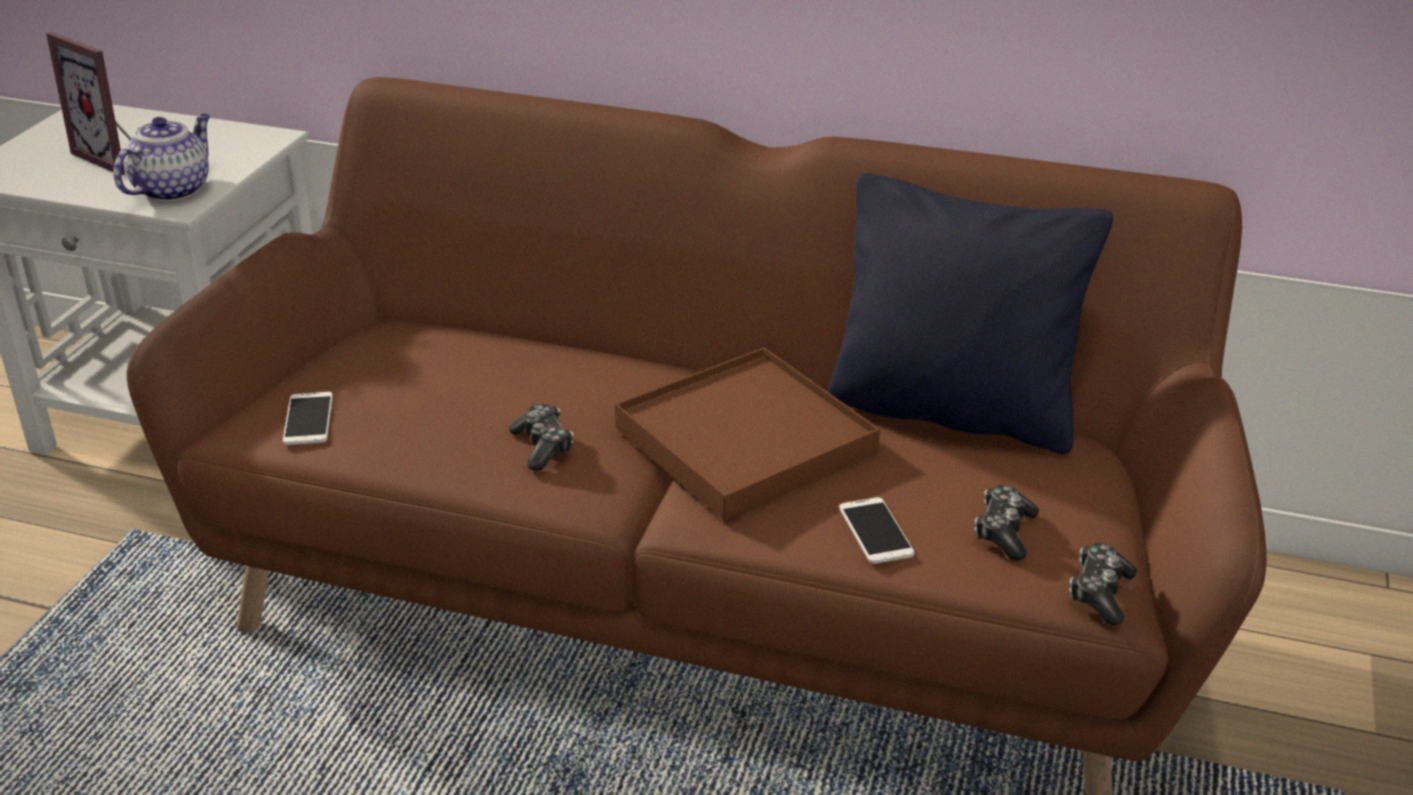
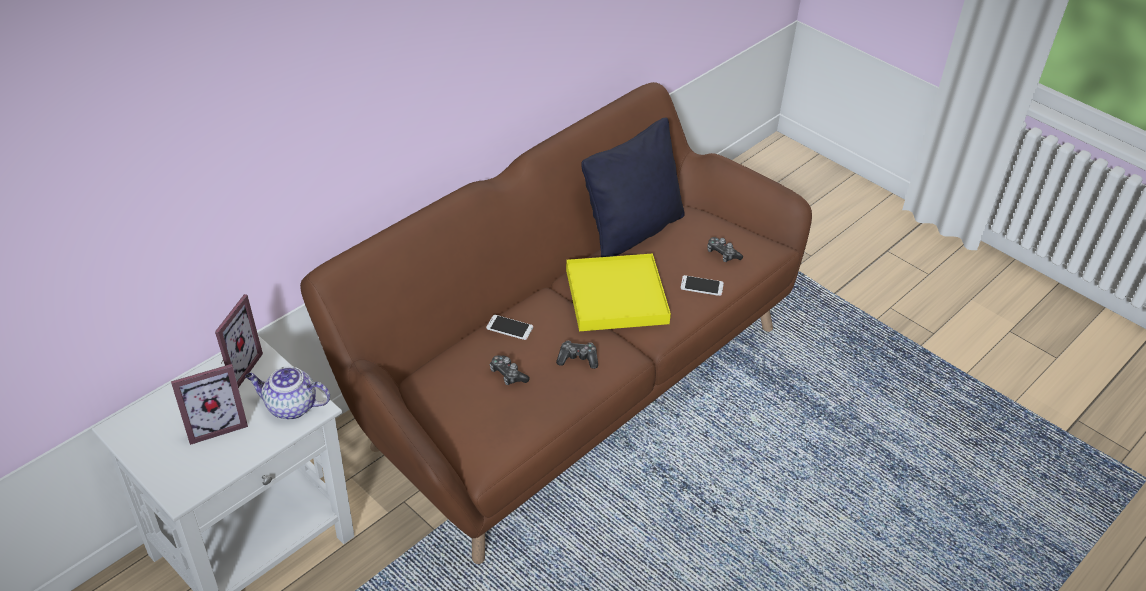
camera: 65 degrees left, 10 degrees up
(173, 189) = (290, 407): teapot -> teapot turned 45 degrees counterclockwise
(228, 138) = (235, 368): none -> picture frame
(308, 419) = (495, 433): phone -> phone (509, 328)
(744, 440) = (616, 296): brown tray -> yellow tray
(1100, 593) = (769, 248): game controller -> game controller (507, 374)

